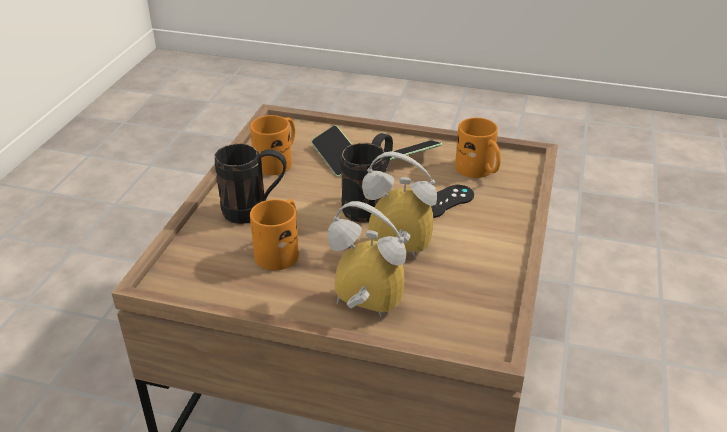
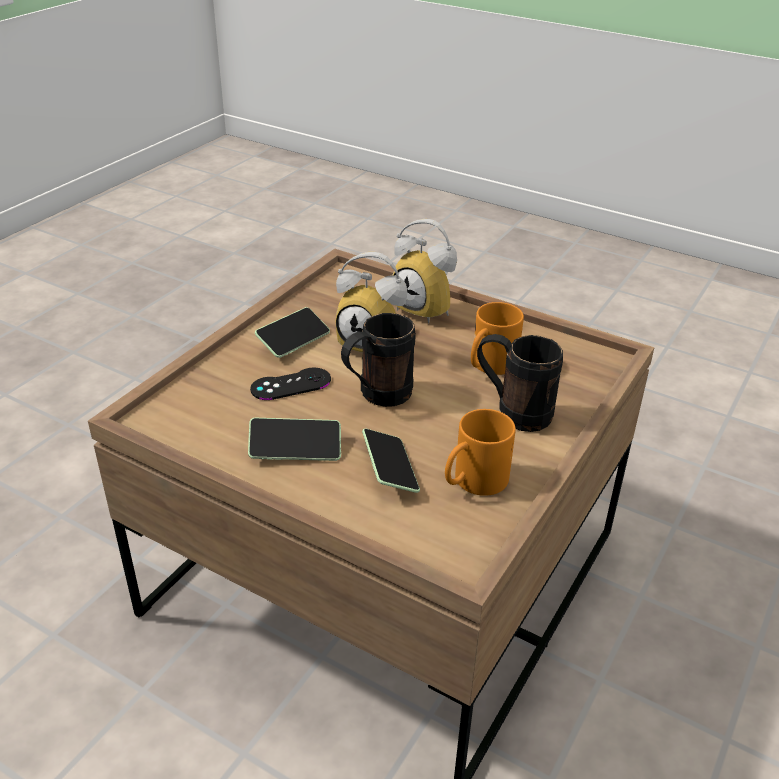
camera: 165 degrees left, 0 degrees up
(472, 240) = (293, 341): none -> phone
(479, 171) = (218, 414): orange mug -> none

